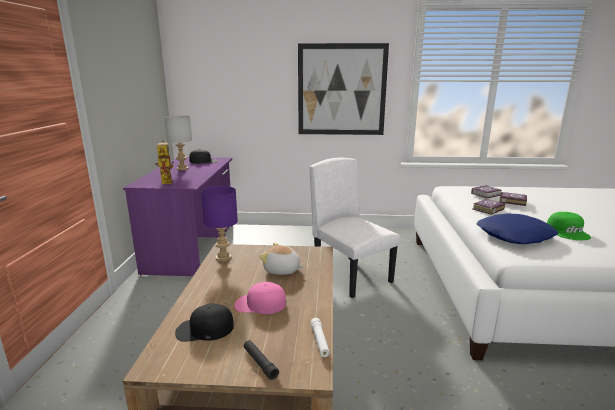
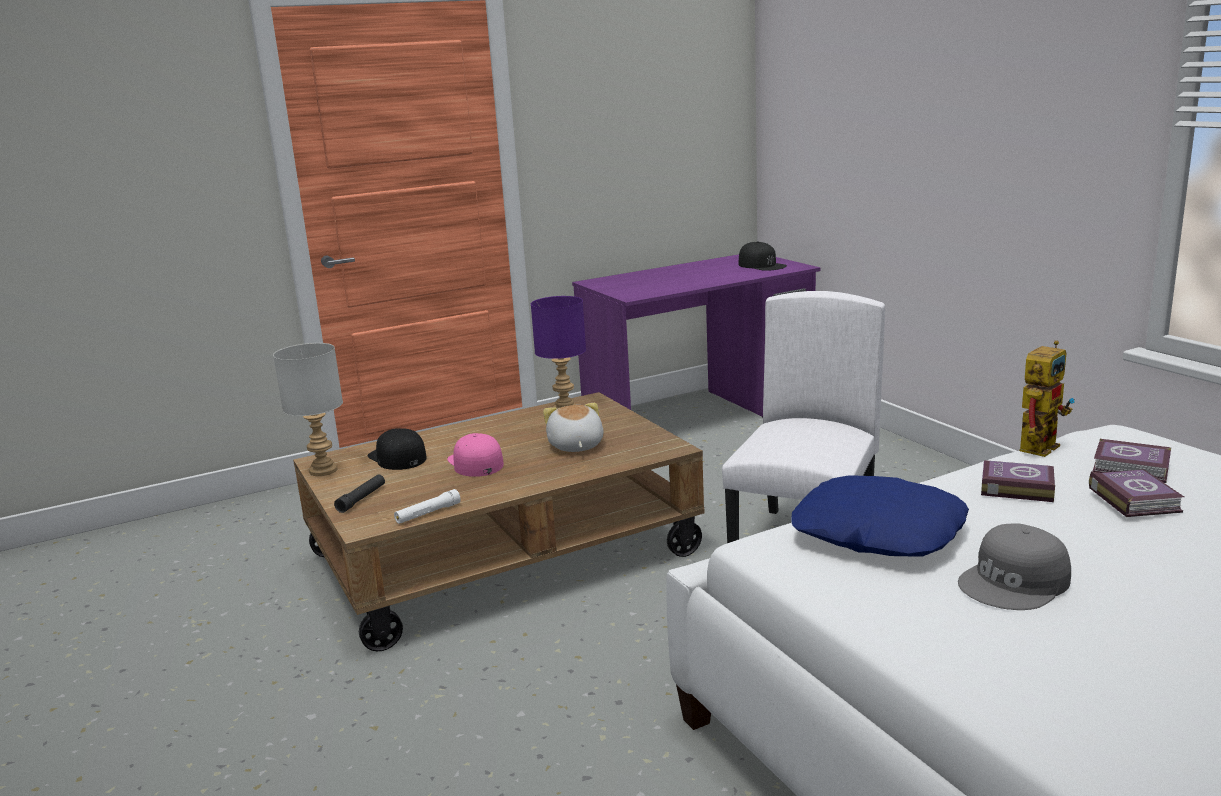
camera: 60 degrees right, 0 degrees up
(166, 181) = (630, 284): toy robot -> toy robot (1039, 444)
(182, 169) = (699, 271): grey table lamp -> grey table lamp (322, 471)
(341, 90) = (1012, 141): picture -> none
(567, 232) = (1015, 583): green cap -> grey cap

